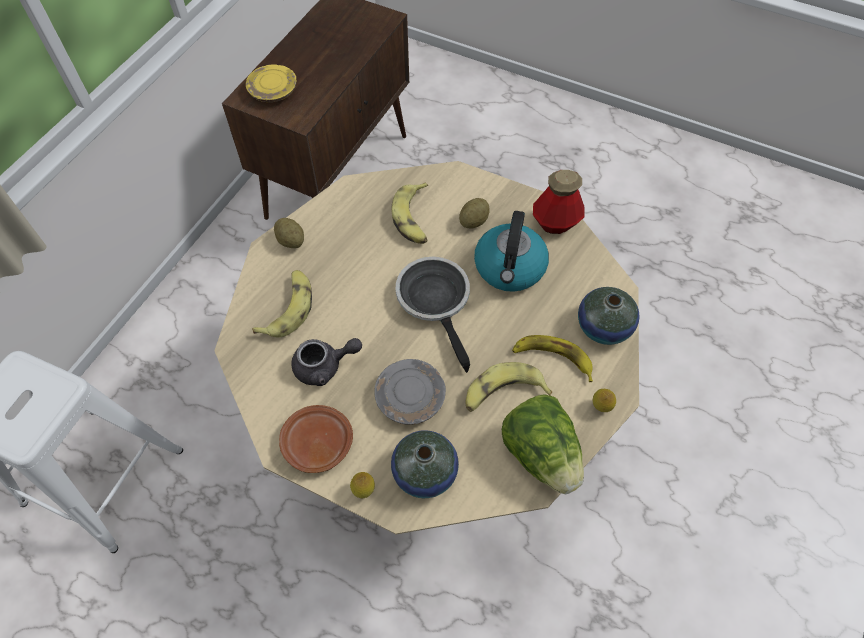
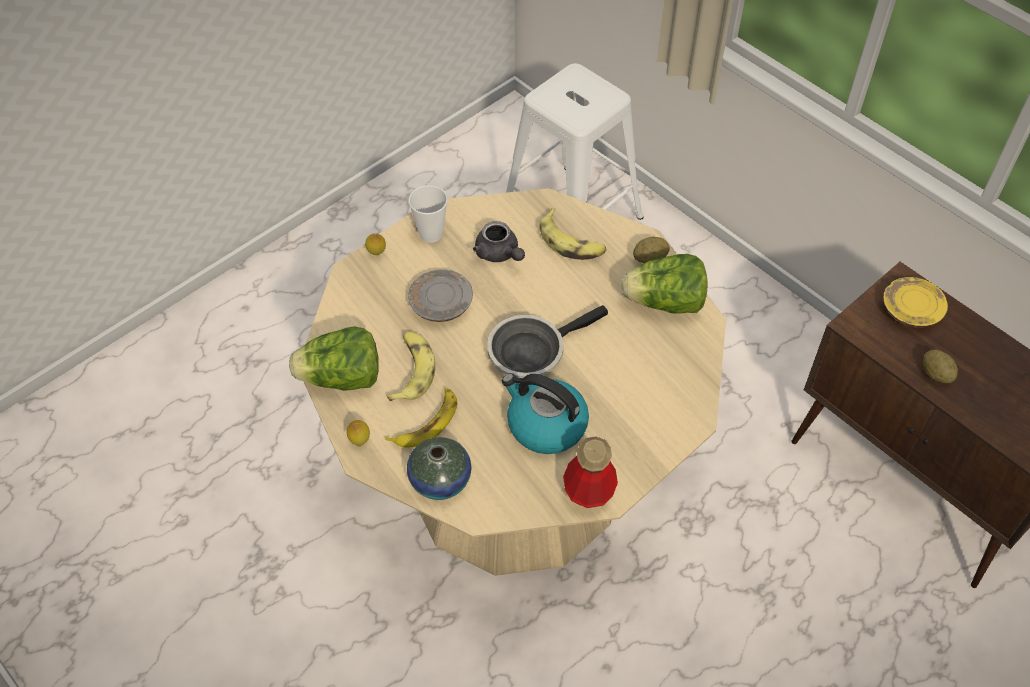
camera: 110 degrees right, 5 degrees down
(316, 443) = (431, 234): brown plate -> cup
(324, 366) = (499, 254): grey teapot -> grey teapot turned 45 degrees counterclockwise
(341, 218) = (665, 303): none -> lettuce
(413, 219) = (642, 362): banana -> none
(425, 472) = (370, 295): vase -> none
(436, 302) = (531, 351): frying pan -> frying pan turned 150 degrees clockwise
(473, 221) = (620, 414): potato -> potato (936, 374)

